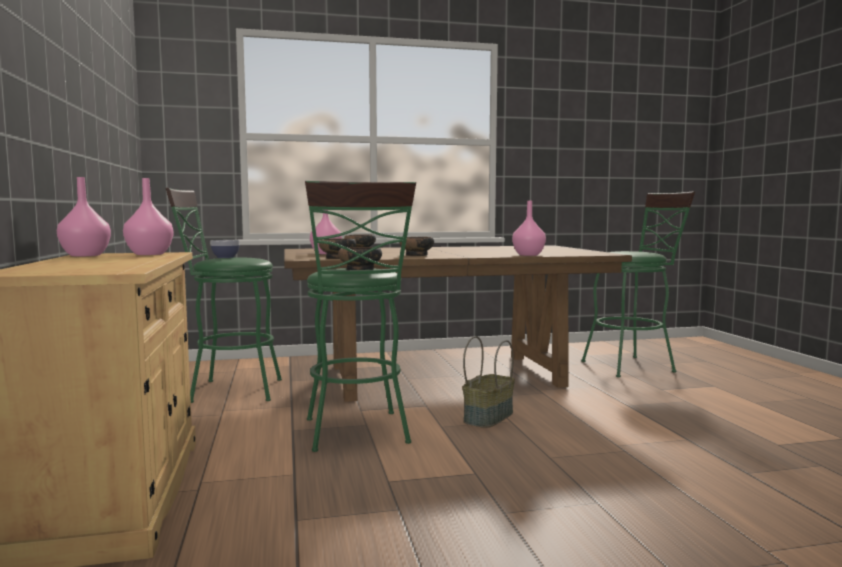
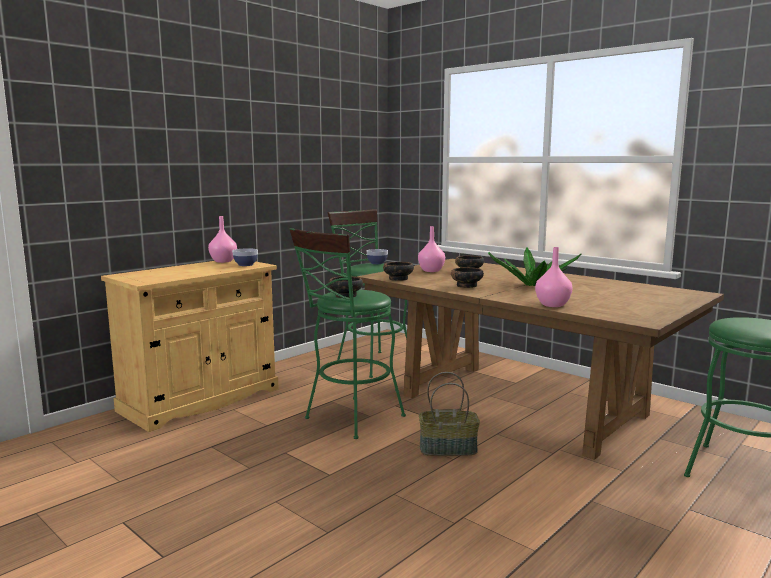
camera: 55 degrees right, 5 degrees up
(149, 254) = (245, 265): pink vase -> bowl
(453, 251) = (533, 285): none -> potted plant

